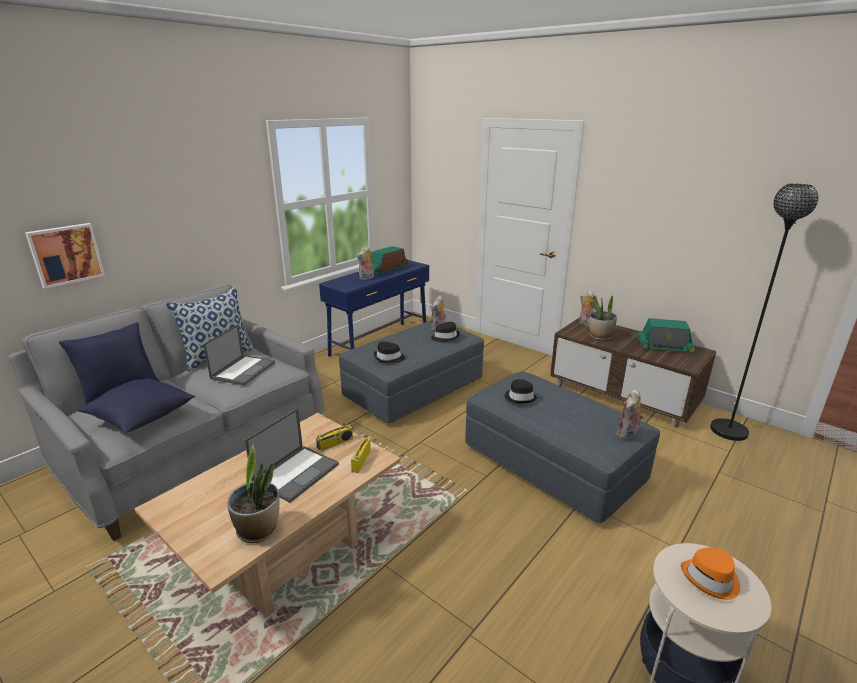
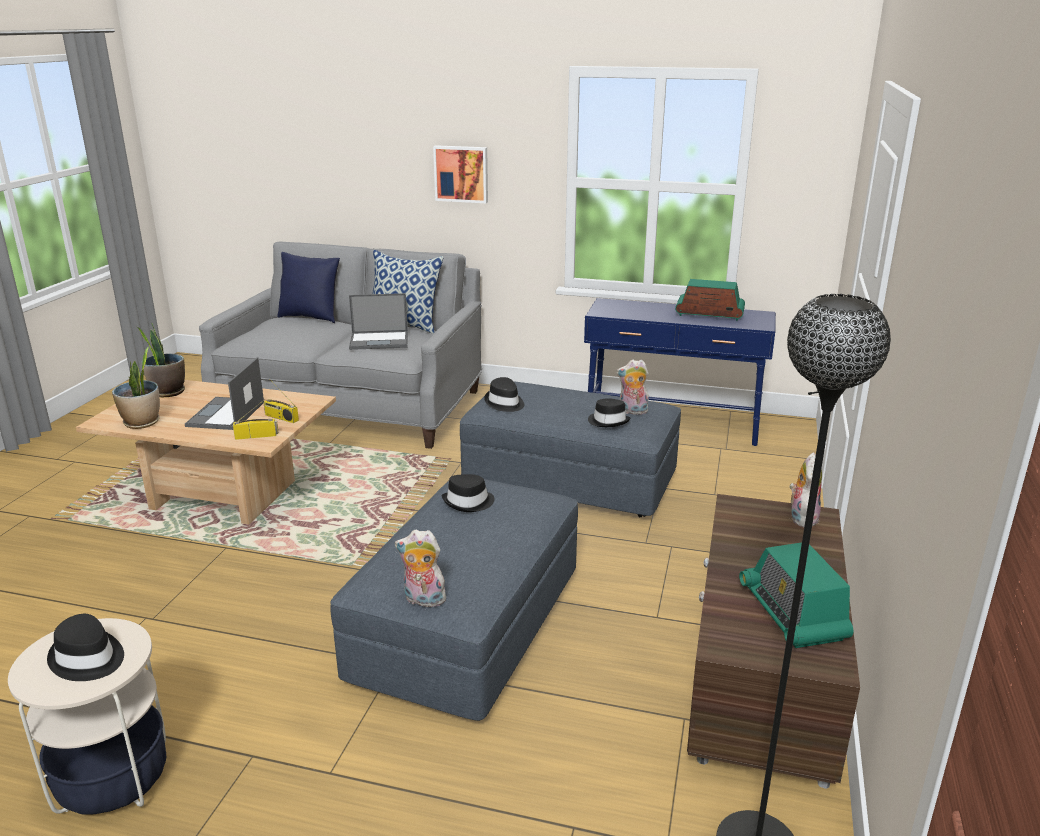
camera: 65 degrees right, 0 degrees up
(66, 254) = (336, 181): picture -> picture (461, 173)
(142, 417) = (271, 335): blue pillow -> none
(296, 472) = (226, 414): laptop -> laptop turned 90 degrees clockwise
(366, 278) = (651, 313): plush toy -> none
(600, 337) = (753, 537): potted plant -> potted plant (168, 392)
(711, 579) = (87, 659): orange hat -> black hat

